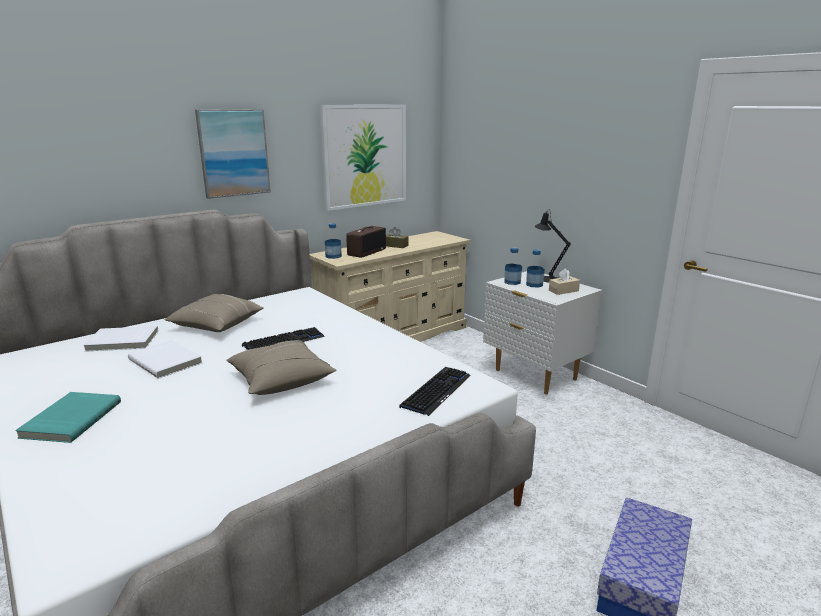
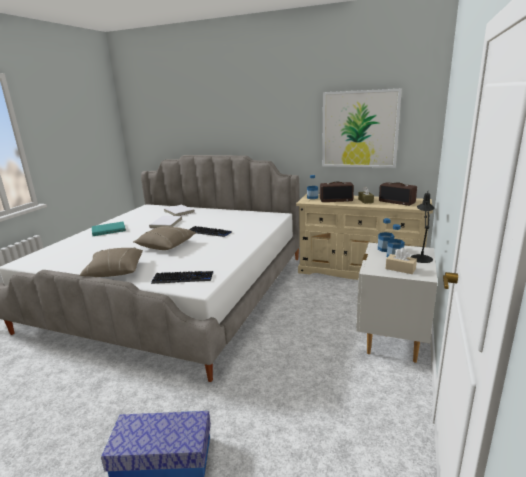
camera: 60 degrees right, 0 degrees up
(216, 325) = (212, 217): beige pillow -> beige pillow (115, 271)
(233, 153) = (263, 123): picture -> none
(423, 240) = (397, 202): none -> radio

